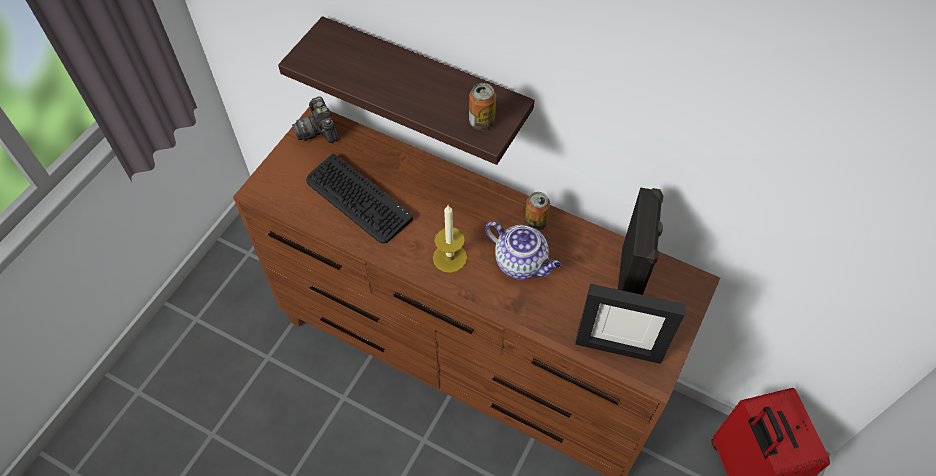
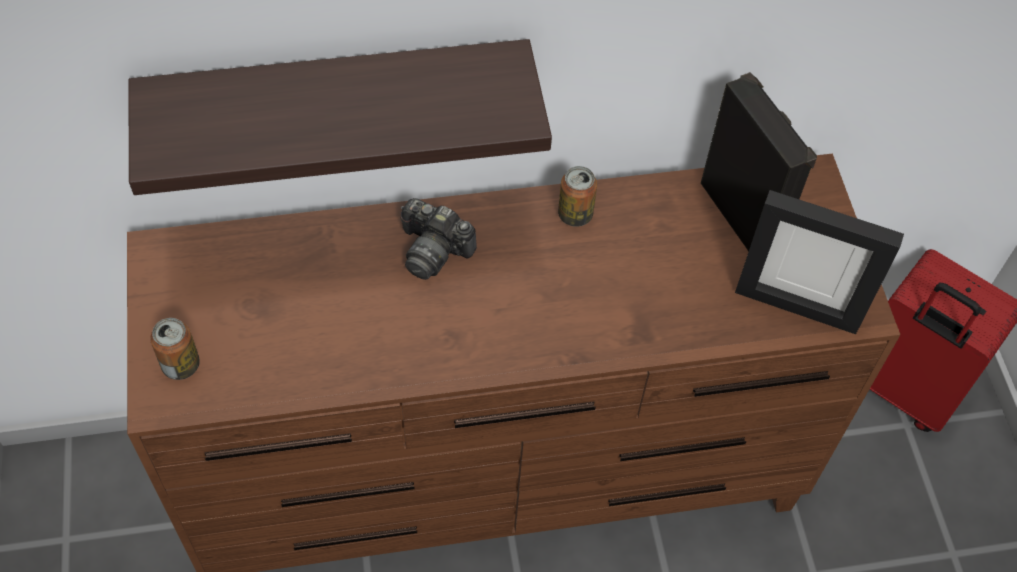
camera: 40 degrees left, 0 degrees up
(318, 130) = (173, 264): camera -> camera (433, 250)
(358, 199) = (318, 325): keyboard -> none
(450, 257) = (509, 325): candle -> none
(482, 122) = (492, 103): can -> can (181, 365)
(522, 263) = (603, 275): teapot -> none
(618, 347) = (797, 304): picture frame -> picture frame turned 45 degrees clockwise

